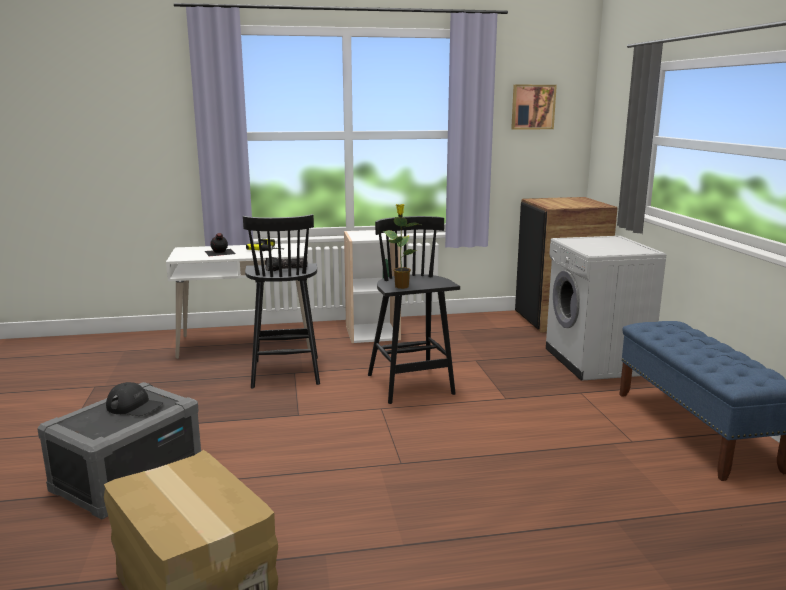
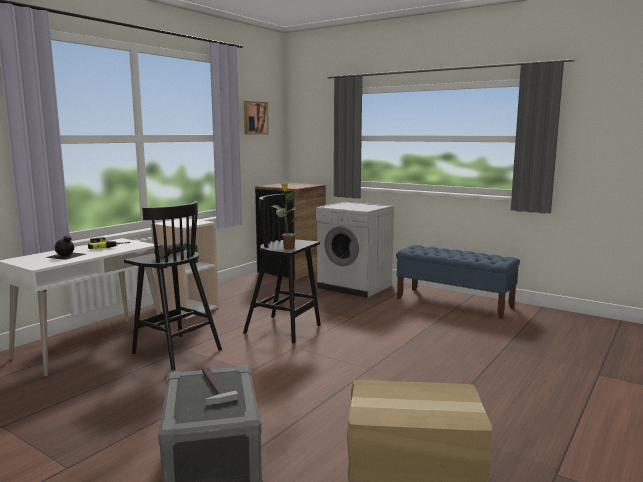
camera: 45 degrees left, 5 degrees down
(134, 406) = (211, 386): black cap -> hammer

